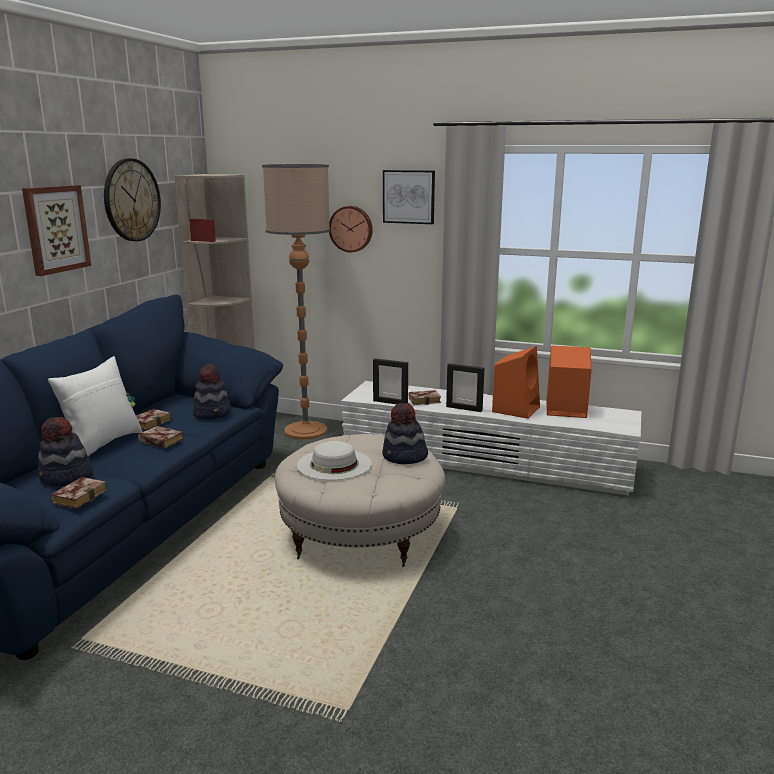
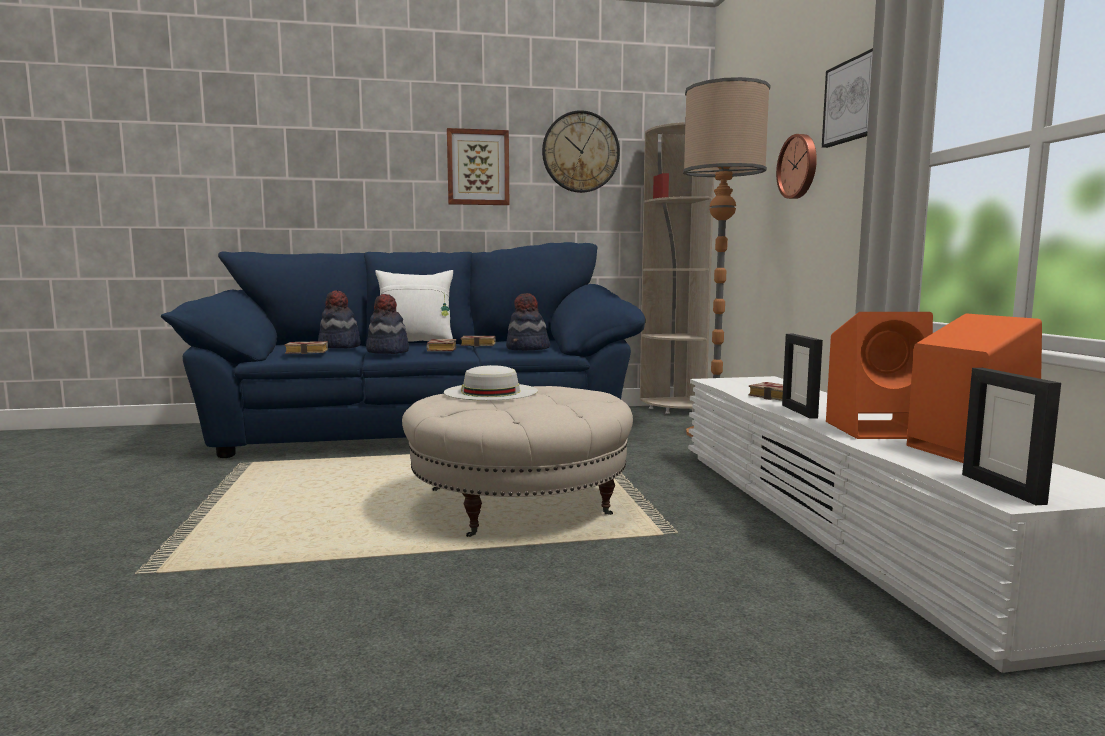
camera: 60 degrees right, 10 degrees down
(390, 402) = (732, 389): picture frame -> picture frame (1004, 488)
(404, 457) = (555, 406): hat -> hat (387, 352)

